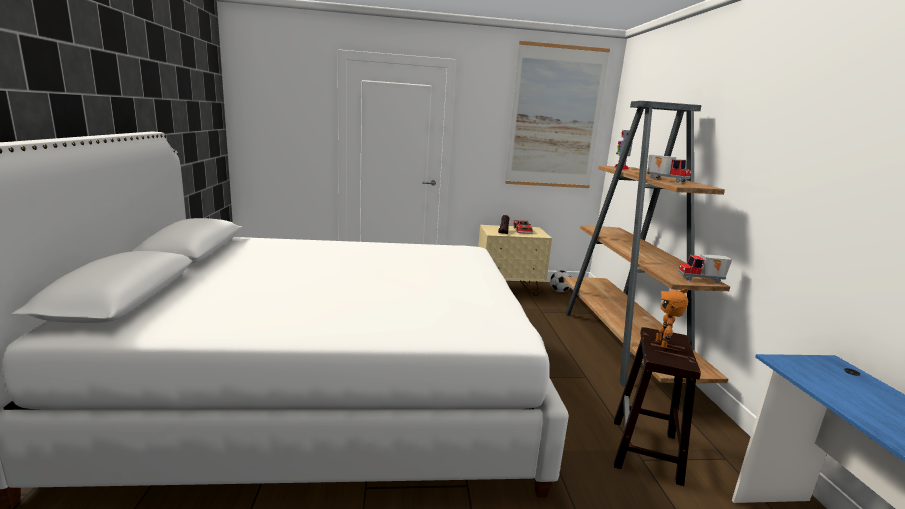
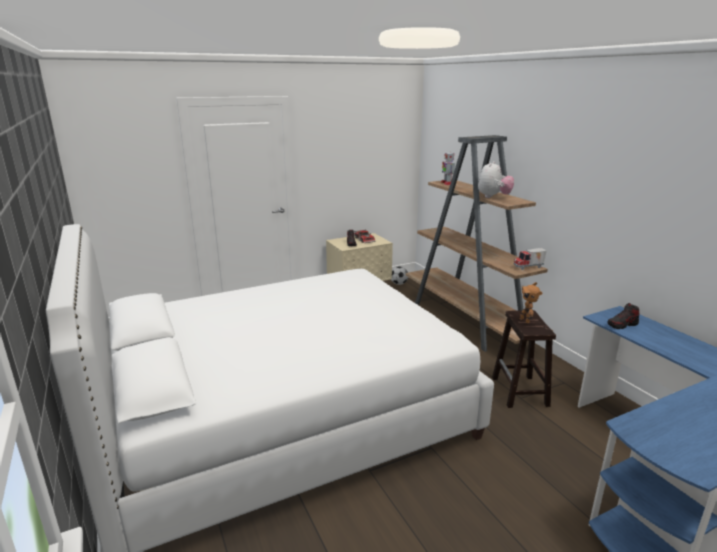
camera: 20 degrees left, 5 degrees up
(555, 118) = (376, 138): picture -> none
(666, 180) = (493, 197): toy truck -> plush toy
(824, 381) = (622, 325): none -> shoe

